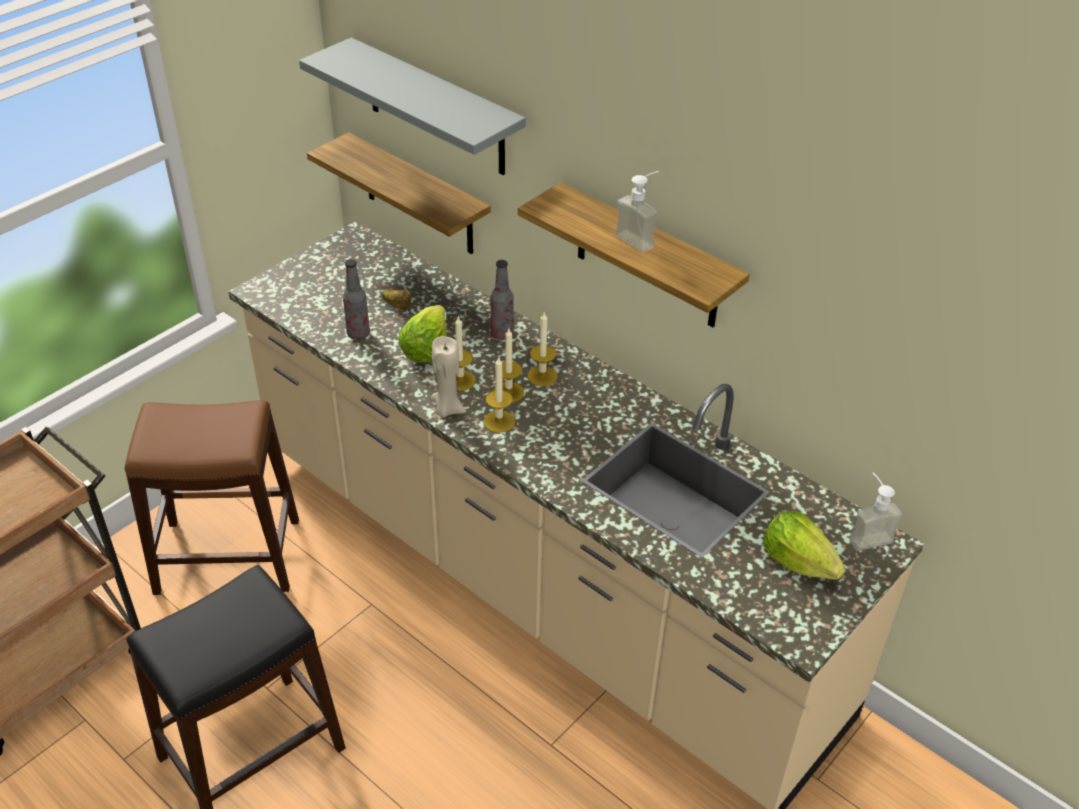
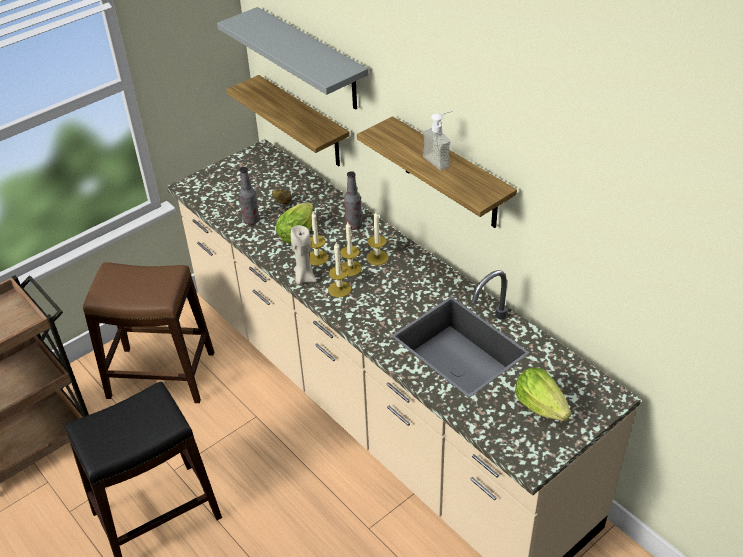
camera: 10 degrees right, 0 degrees up
(866, 535) = (597, 389): soap dispenser -> none

